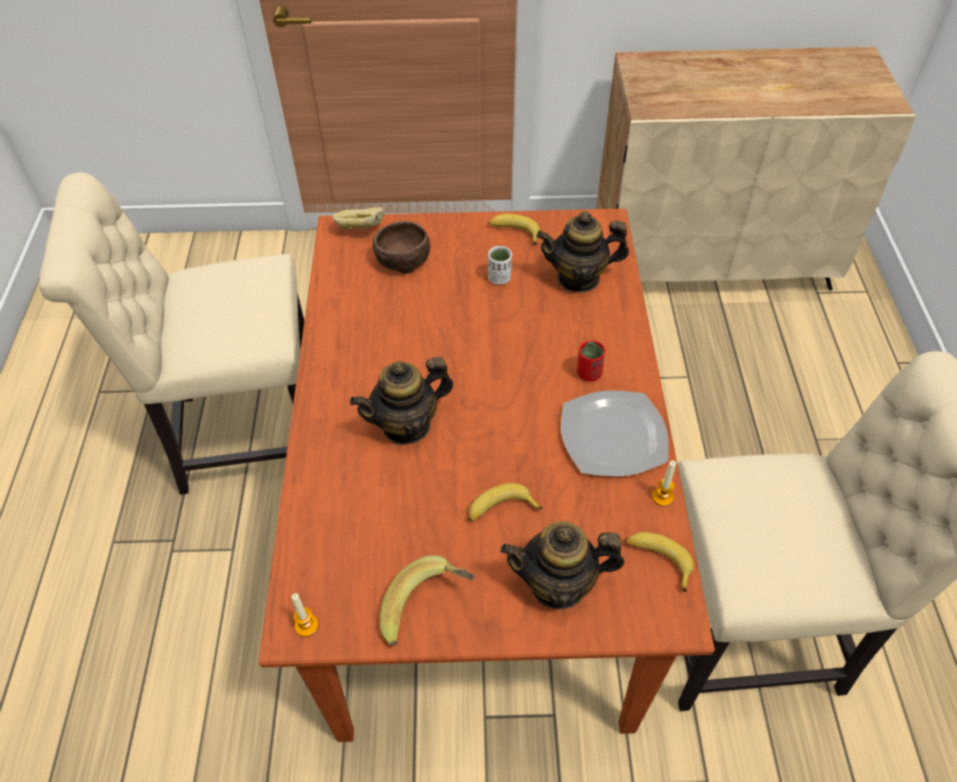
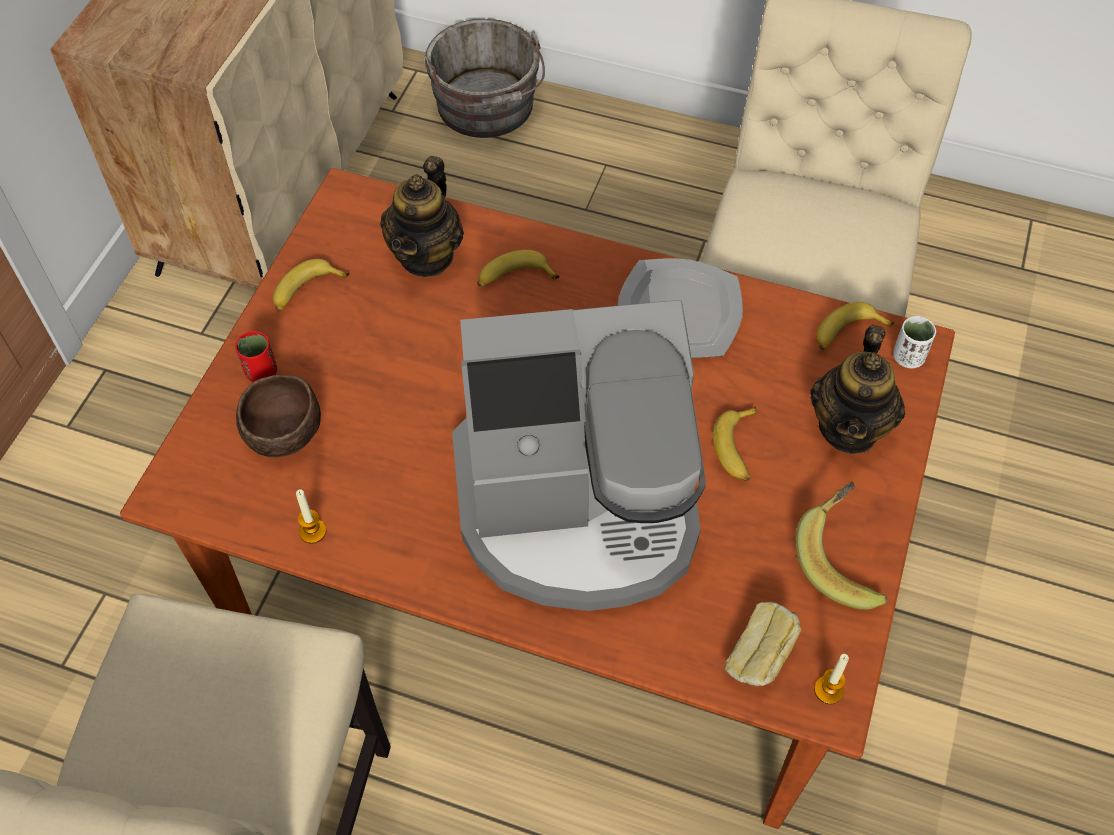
camera: 70 degrees left, 5 degrees up
(360, 231) = (191, 466): bread -> bread (759, 657)
(407, 425) = (579, 508): teapot -> coffee machine
(499, 278) = (381, 334): white cup -> white cup (908, 357)
(587, 329) = (514, 278): none -> banana
(589, 373) = (582, 301): red cup -> red cup (261, 372)
(662, 497) = (774, 300): candle -> candle (313, 531)
(865, 344) = (487, 108): none -> grey bucket

